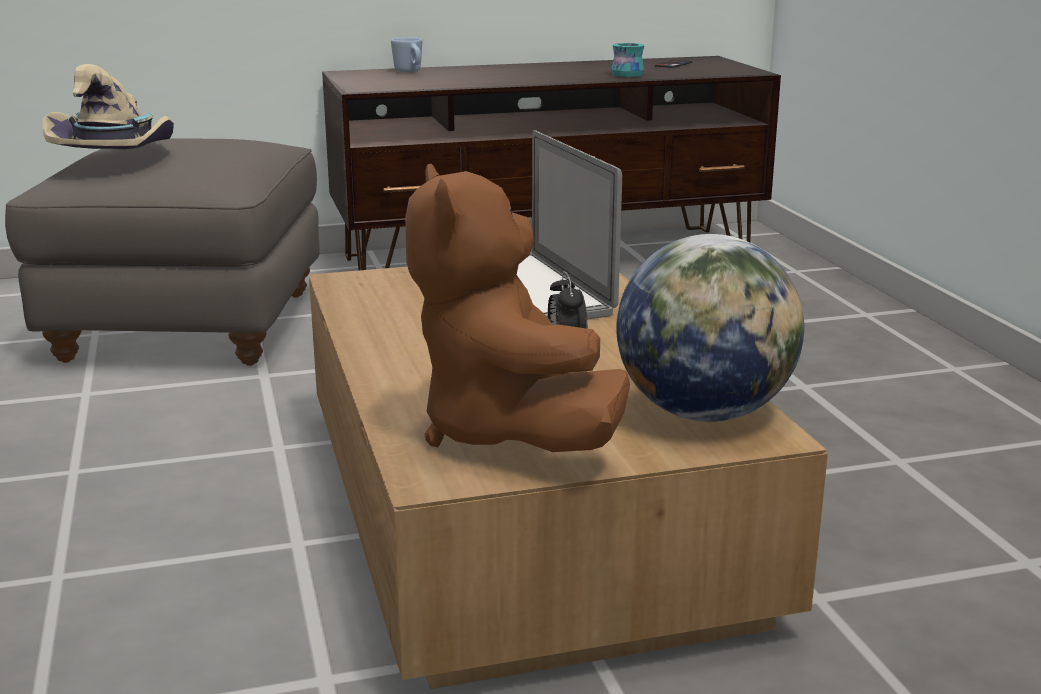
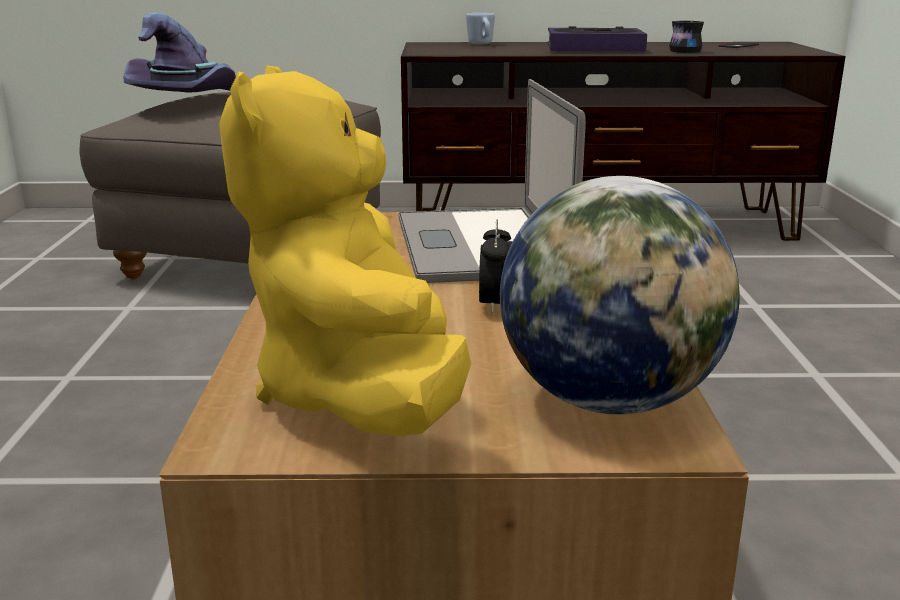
camera: 15 degrees right, 0 degrees up
(116, 156) = (187, 100): beige hat -> purple hat
(508, 432) = (360, 397): brown plush toy -> yellow plush toy
(534, 75) = (594, 49): none -> book
(624, 74) = (683, 50): turquoise mug -> black mug

